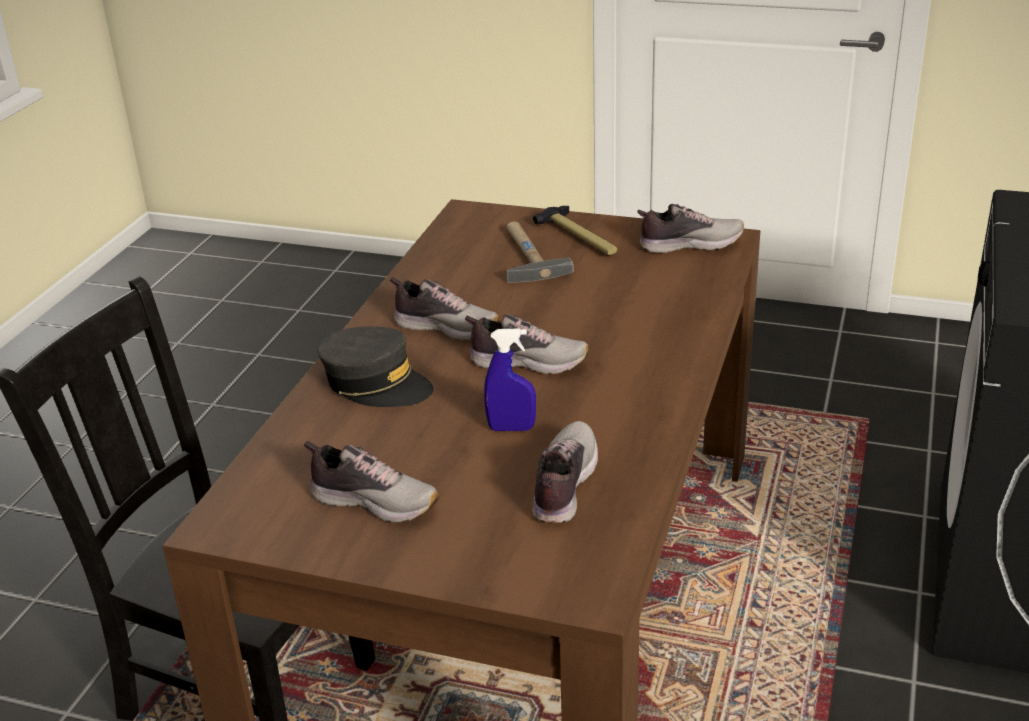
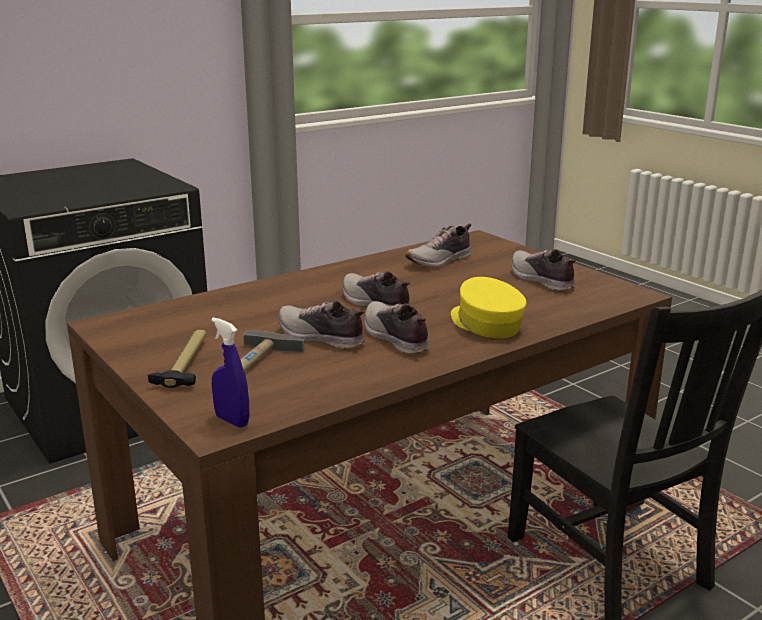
camera: 145 degrees left, 10 degrees down
(376, 384) = (485, 323): grey cap -> yellow cap
(511, 428) = (433, 283): blue spray bottle -> blue spray bottle (232, 421)
(689, 244) = (132, 330): shoe -> shoe (320, 338)

